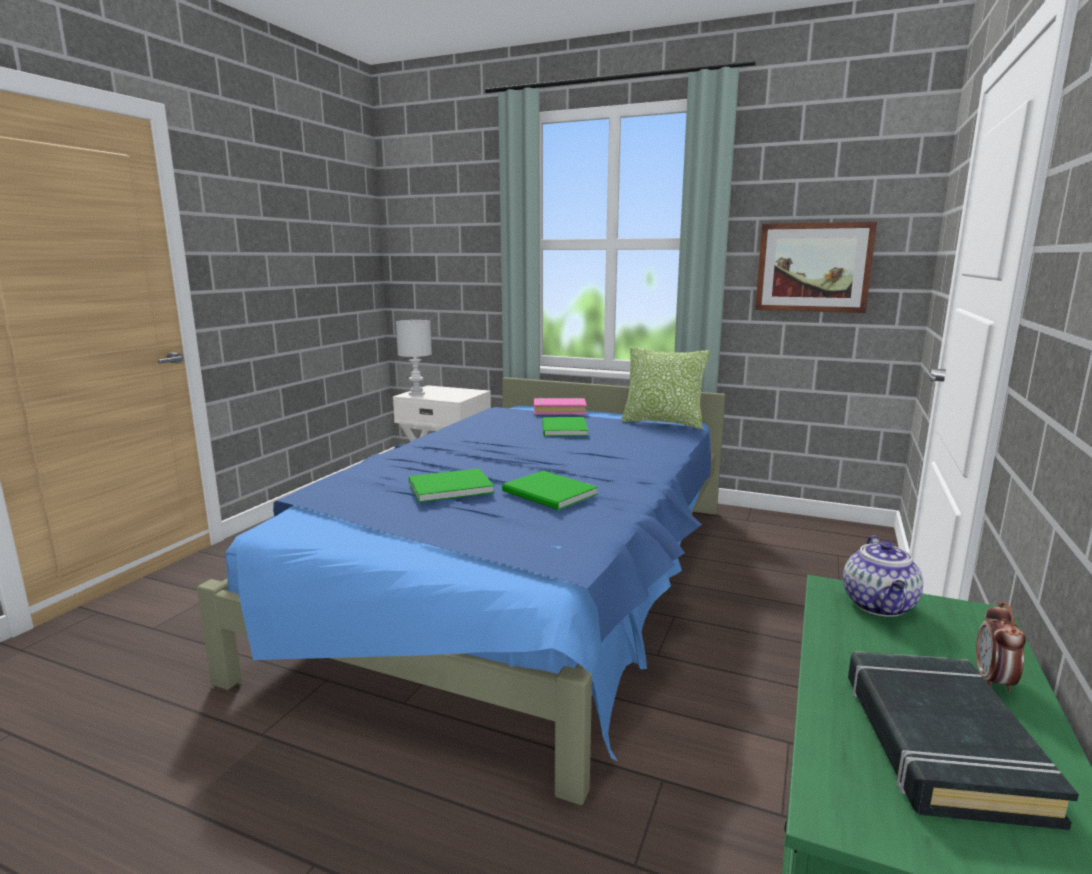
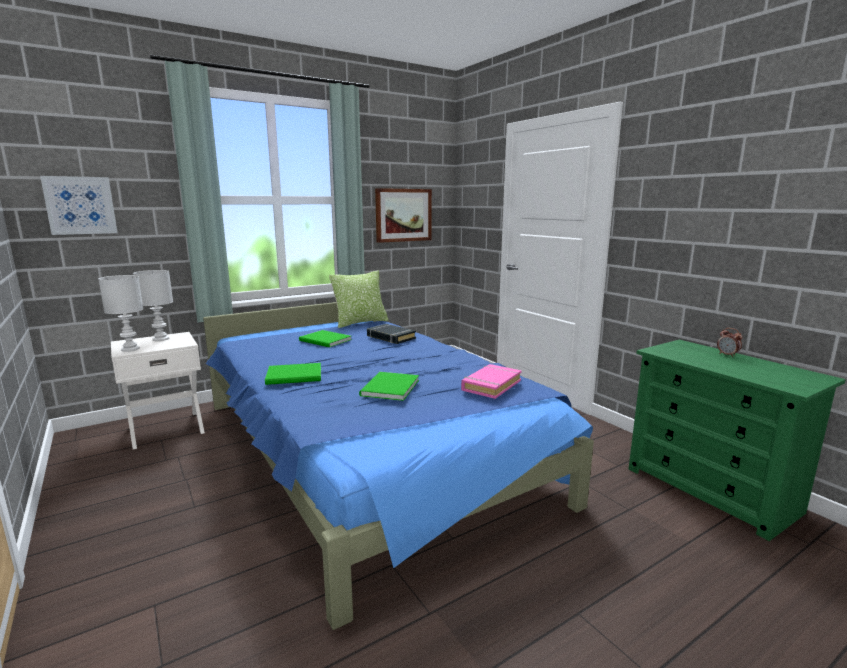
camera: 55 degrees left, 0 degrees up
(429, 251) = (80, 205): none -> picture
(455, 391) = (161, 339): none -> white table lamp
(550, 494) = (442, 370): green book -> green book (296, 376)
(559, 411) = (281, 332): pink book -> pink book (491, 385)
(880, 606) = (670, 350): teapot -> none
(939, 743) = (761, 370): black book -> black book (390, 337)

